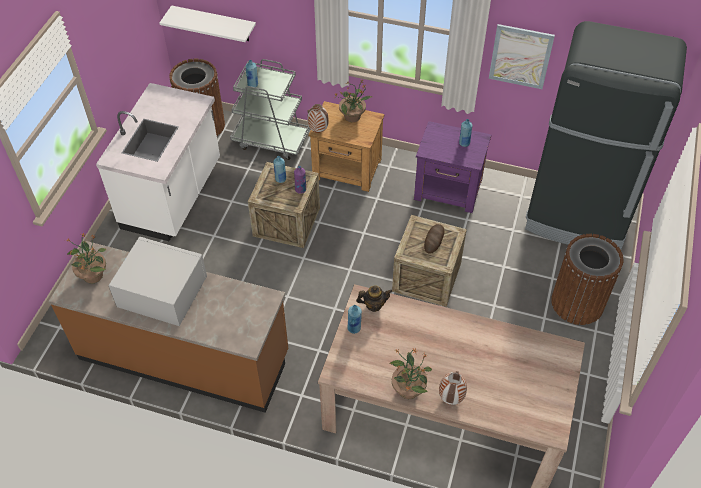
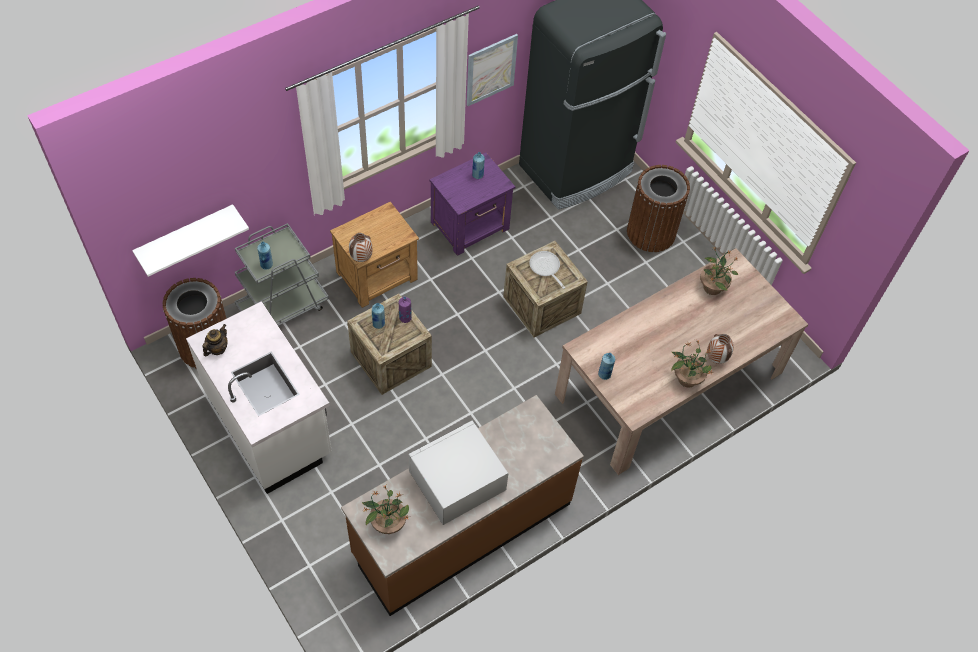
camera: 55 degrees left, 5 degrees up
(353, 116) = (370, 224): potted plant -> potted plant (712, 287)
(374, 305) = (594, 346): teapot -> teapot (217, 348)
(434, 240) = (545, 268): bread -> frying pan

